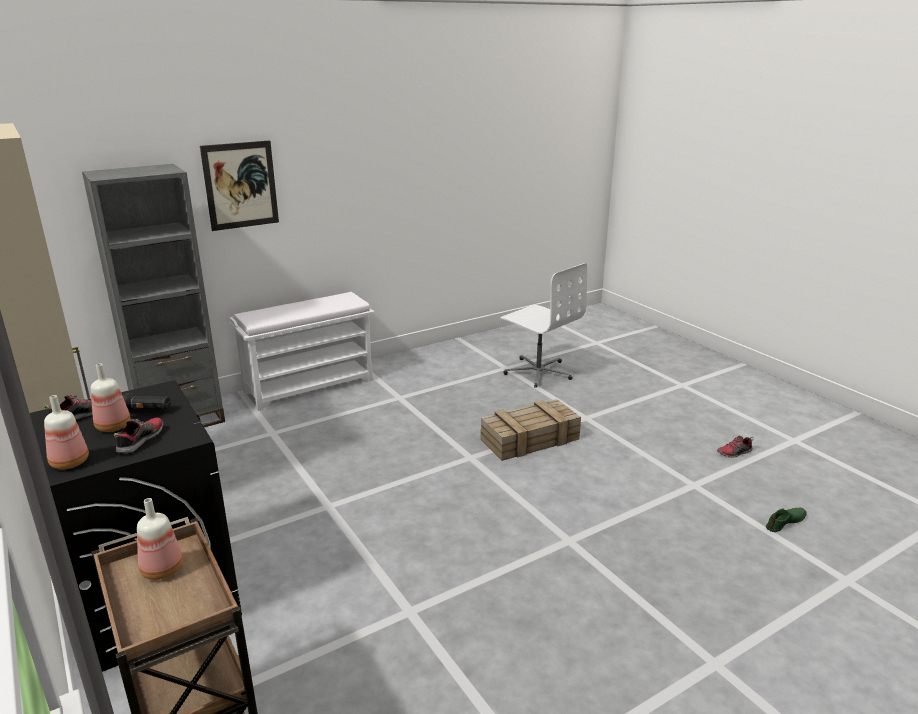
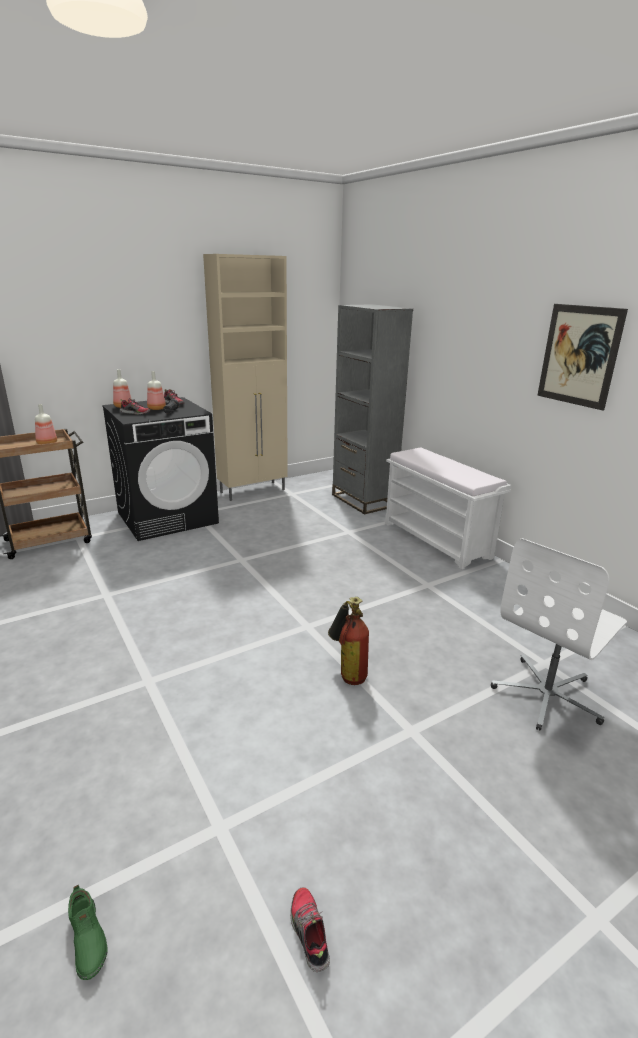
camera: 90 degrees right, 0 degrees up
(240, 185) = (453, 339): picture -> picture (579, 356)
(531, 439) = (347, 671): crate -> fire extinguisher

